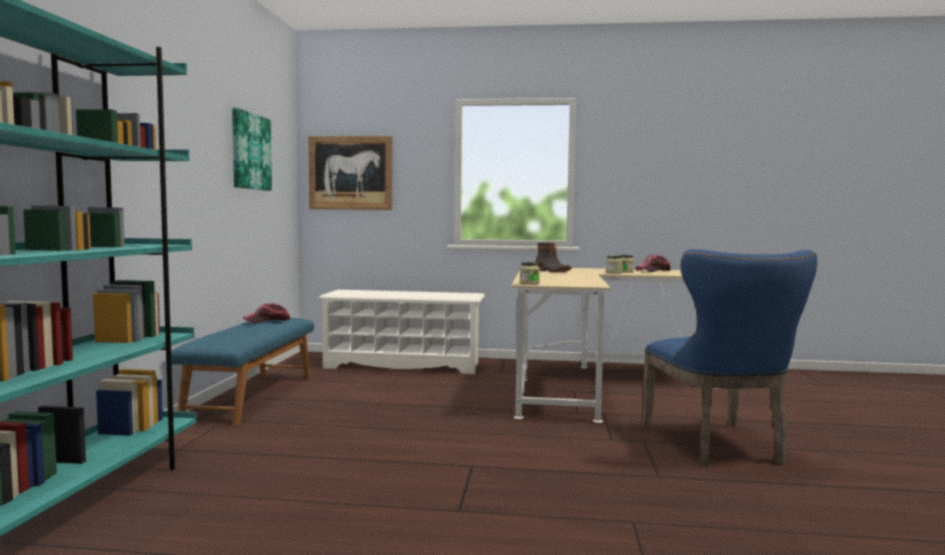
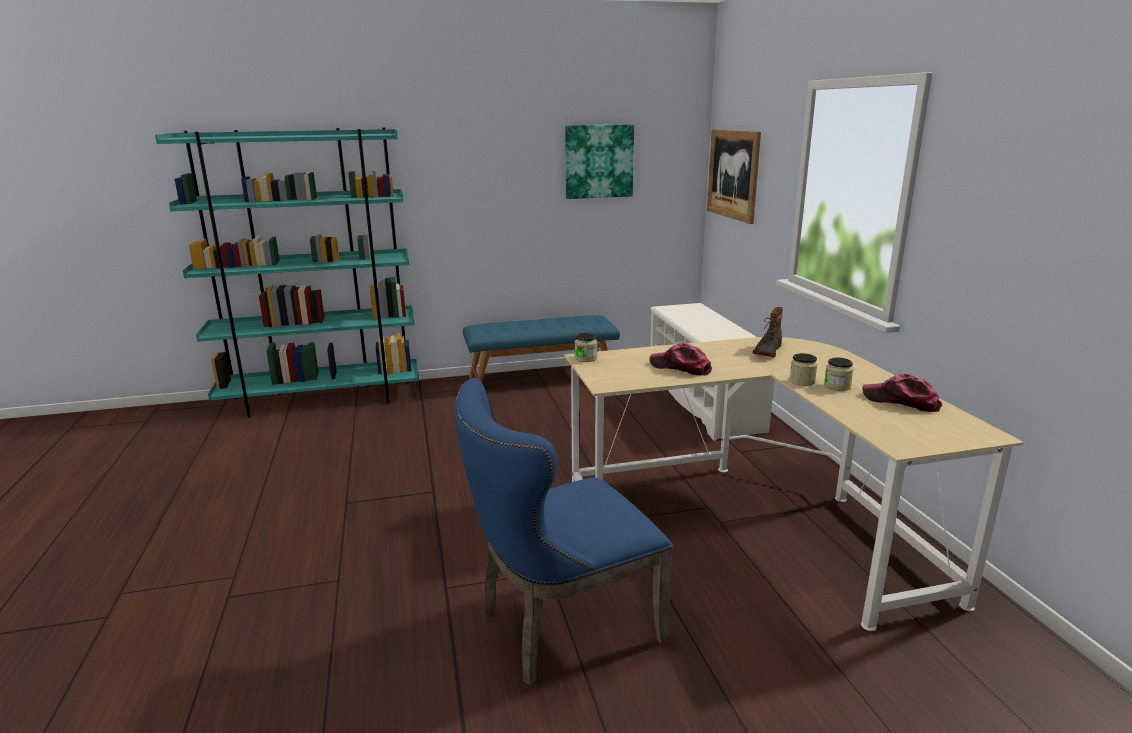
camera: 70 degrees right, 15 degrees up
(267, 321) = (577, 320): cap -> cap (680, 367)

